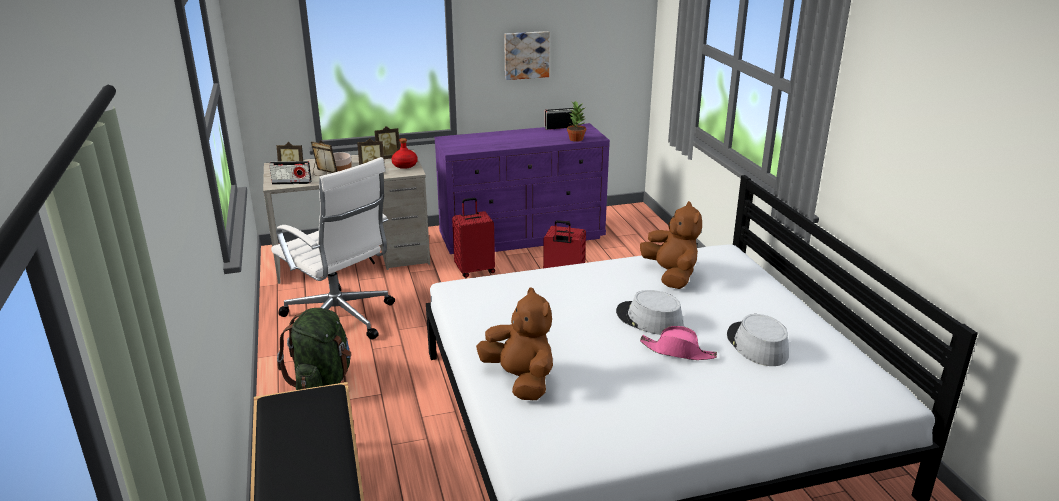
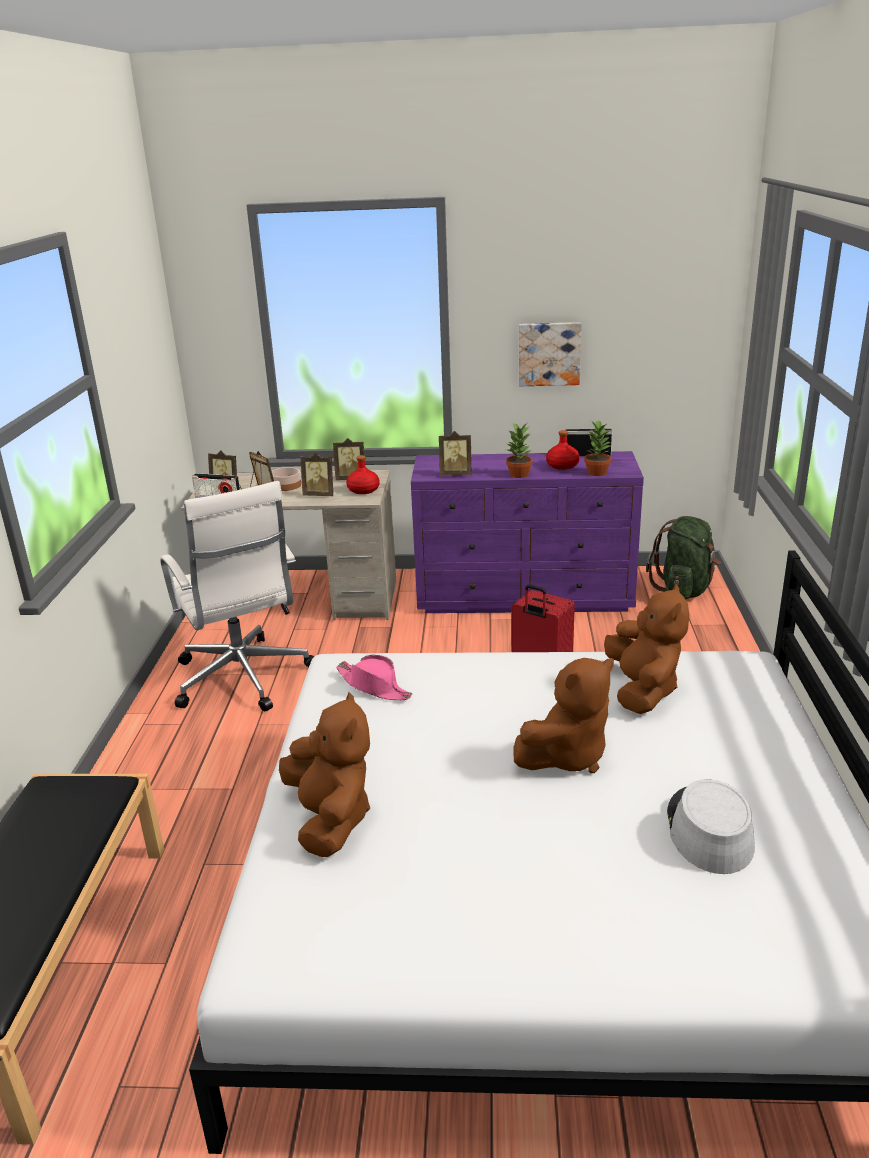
camera: 20 degrees right, 0 degrees up
(322, 382) = (176, 759): green backpack -> green backpack (684, 590)
(475, 147) = (456, 474): none -> picture frame
(475, 270) = (439, 635): red suitcase -> none
(522, 144) = (519, 475): none -> potted plant
(549, 136) = (563, 466): none -> red bottle
(649, 319) = (567, 756): grey hat -> brown plush toy
(678, 351) = (578, 818): pink hat -> pink hat (374, 686)

